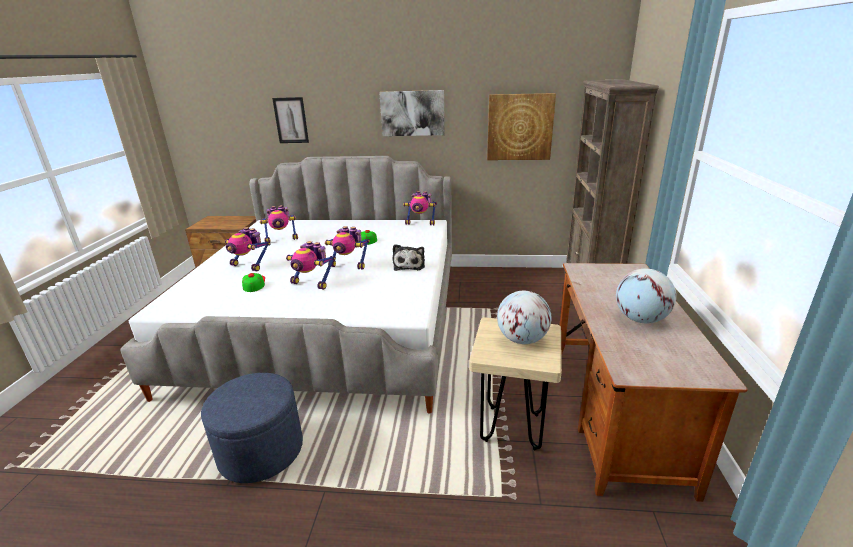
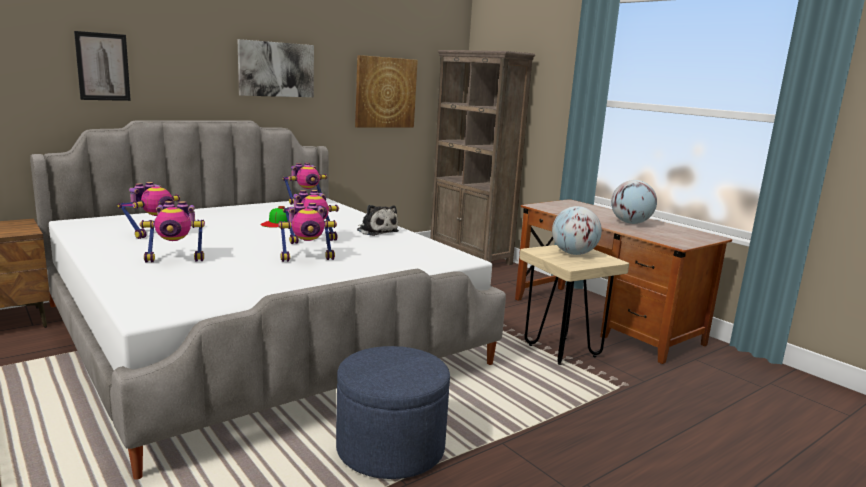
camera: 45 degrees left, 10 degrees down
(253, 283) = (229, 270): cap -> none

